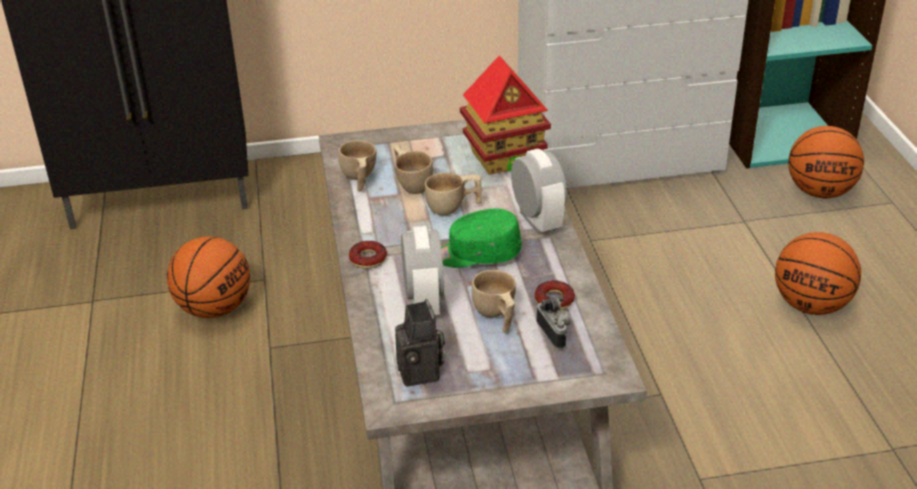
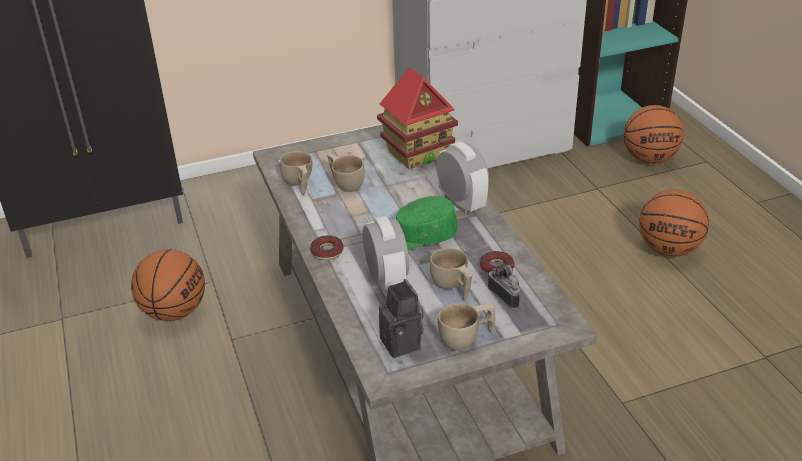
camera: 10 degrees left, 0 degrees up
(453, 207) = (387, 200): beige cup -> beige cup (467, 339)

